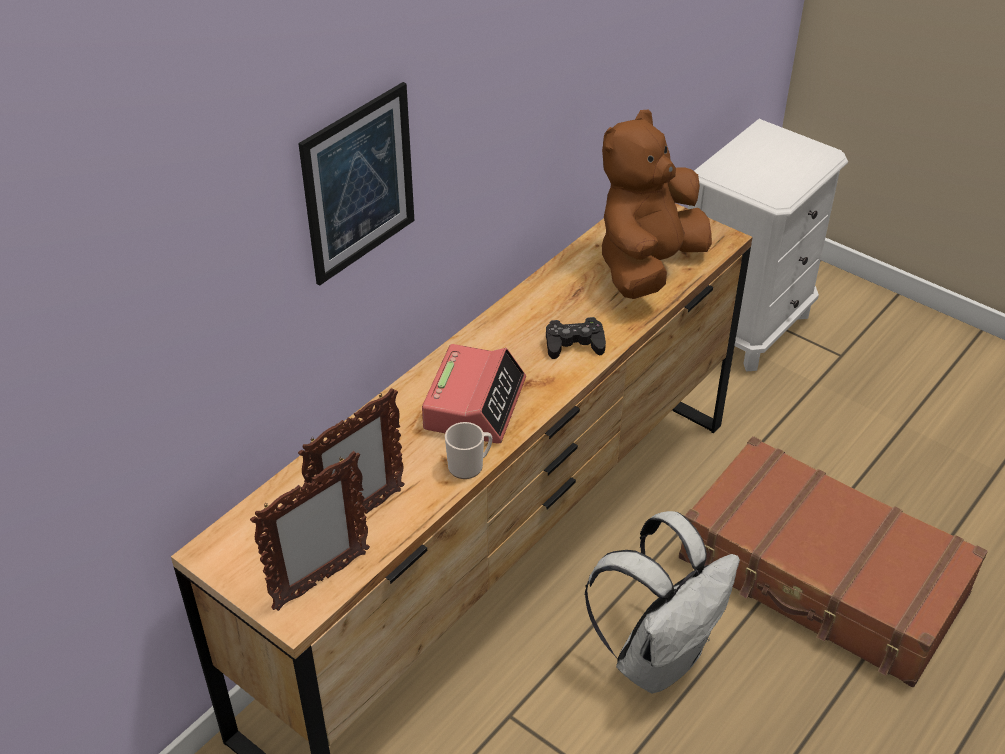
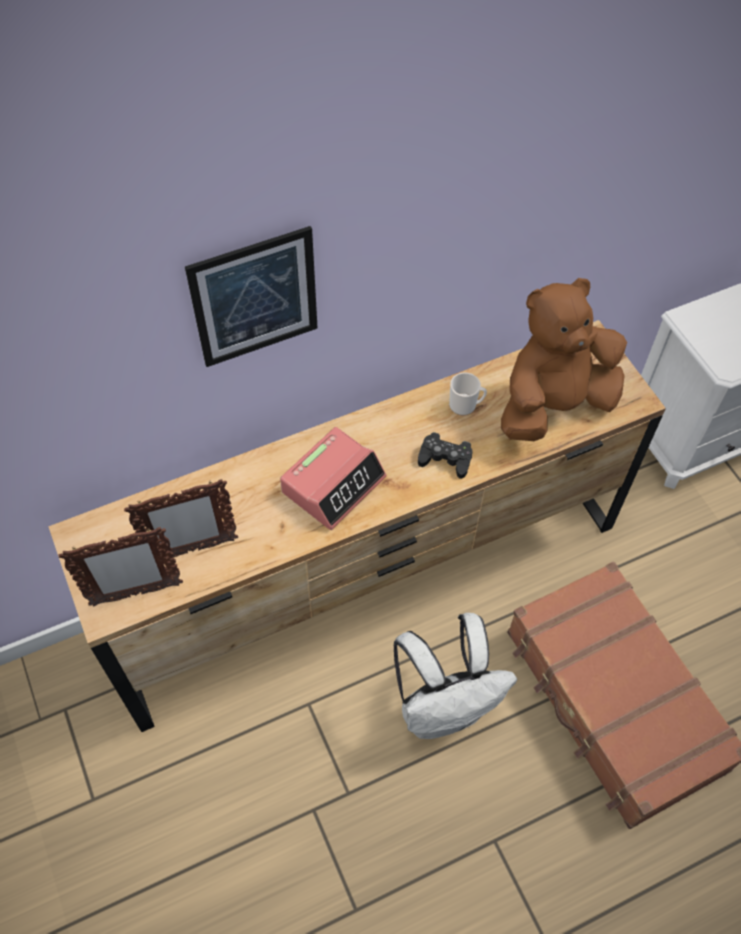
camera: 25 degrees right, 15 degrees up
(469, 466) = (297, 540): mug -> mug (465, 405)

